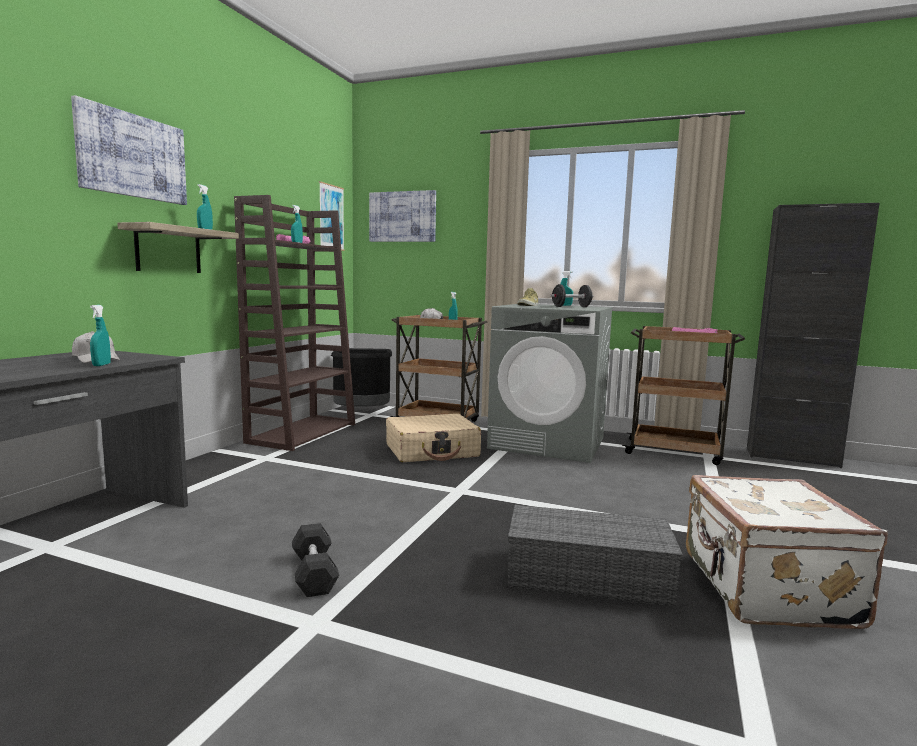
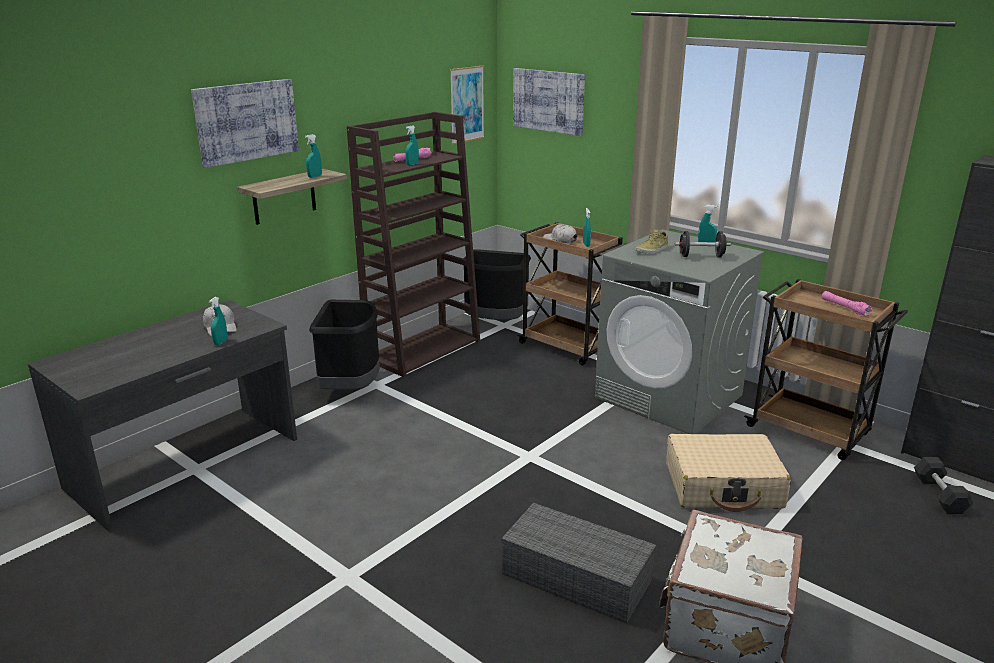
camera: 20 degrees right, 15 degrees up
(237, 463) = (351, 388): none -> black trash can
(314, 573) = (365, 530): grey dumbbell -> grey dumbbell (939, 495)
(432, 451) = (536, 394): beige suitcase -> beige suitcase (723, 486)

